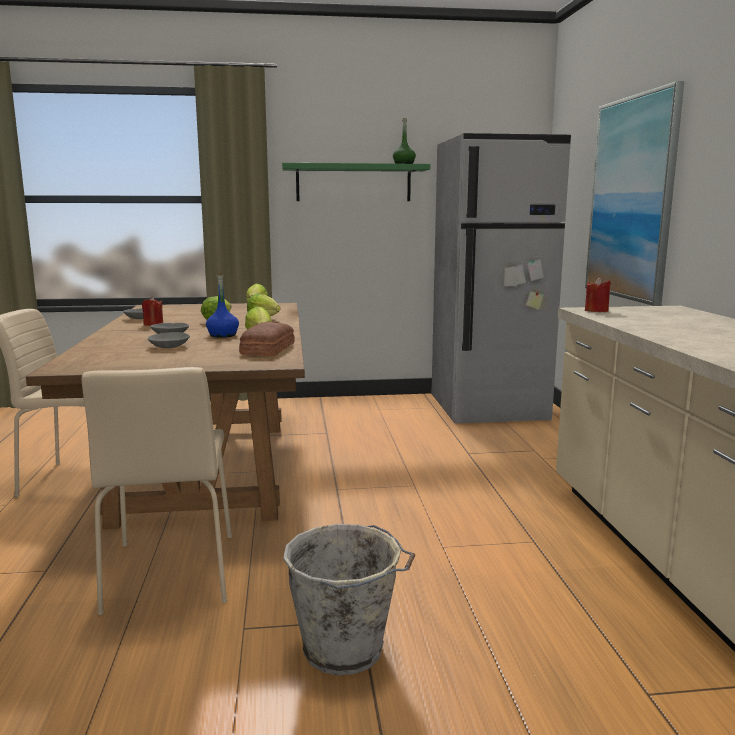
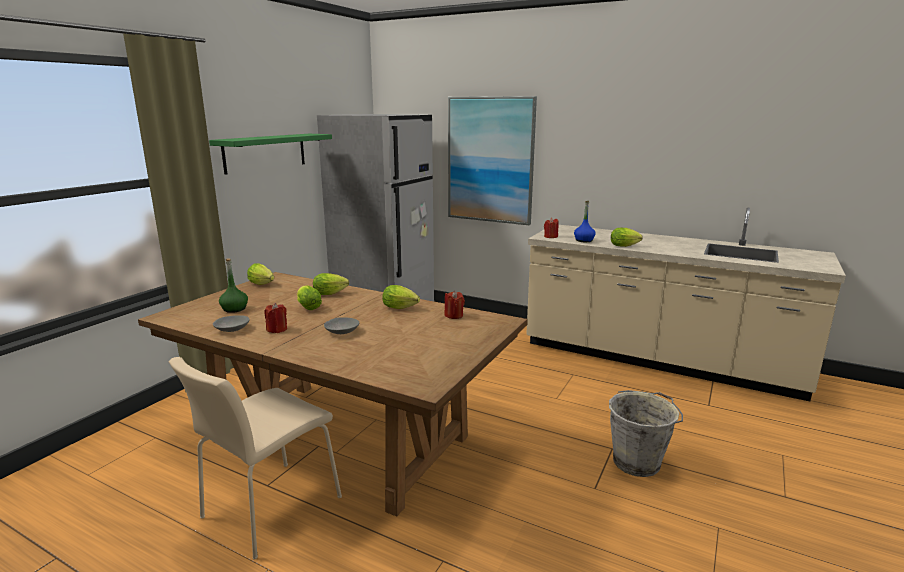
camera: 55 degrees left, 5 degrees up
(169, 347) = (395, 339): grey bowl -> none
(170, 575) = (506, 500): beige chair -> none
(223, 335) = (378, 317): blue bottle -> blue bottle (584, 240)
(266, 349) = (454, 315): bread -> red candle
(404, 164) = (306, 134): green bottle -> green bottle (234, 309)
(660, 334) = (625, 246): none -> lettuce

